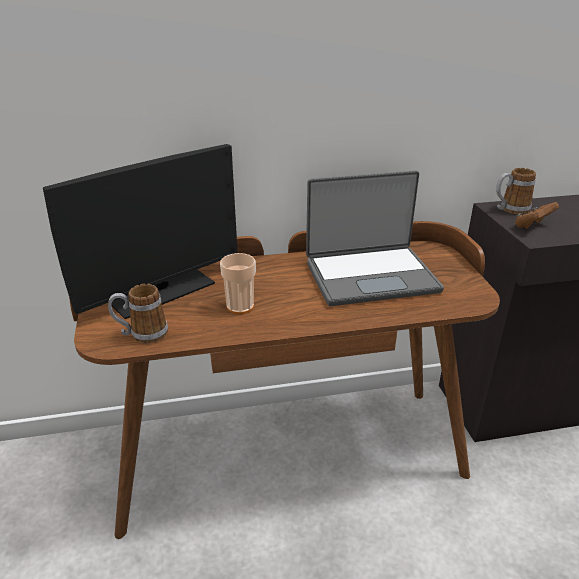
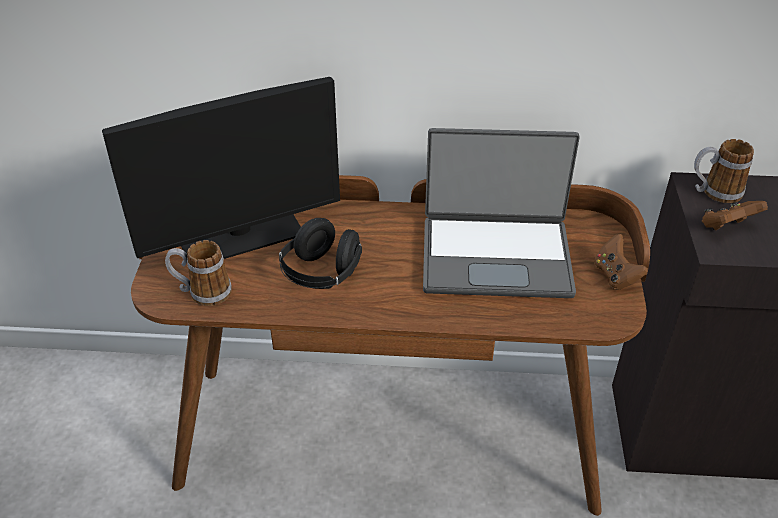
camera: 15 degrees right, 10 degrees up
(240, 306) = (321, 274): cup -> black headphones
(462, 275) = (615, 276): none -> brown game controller

